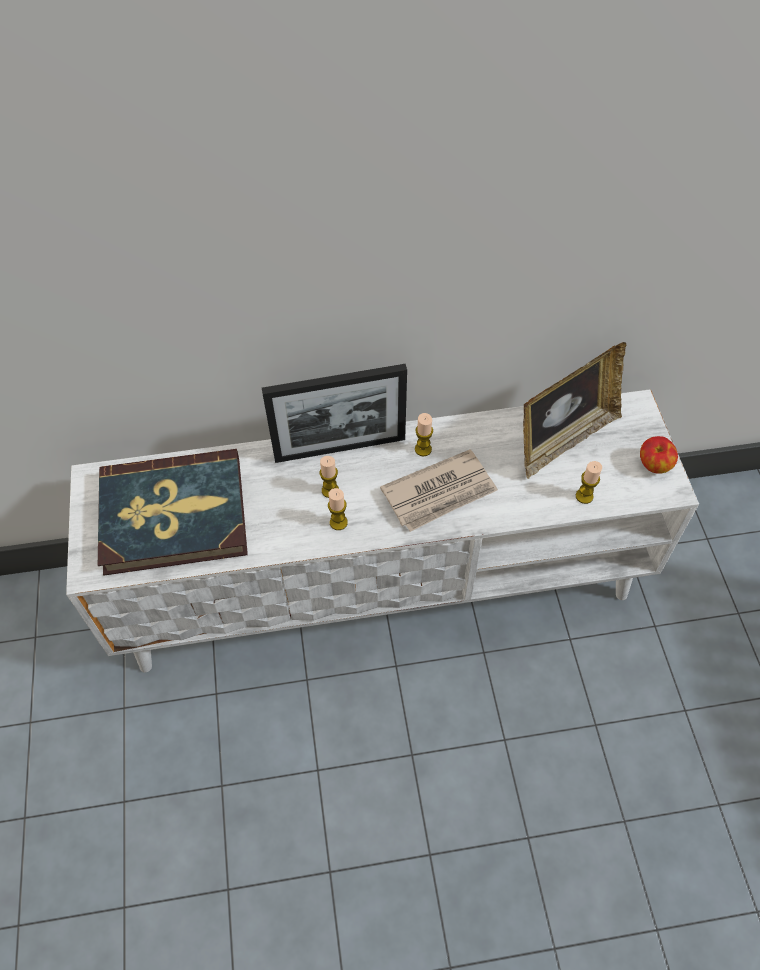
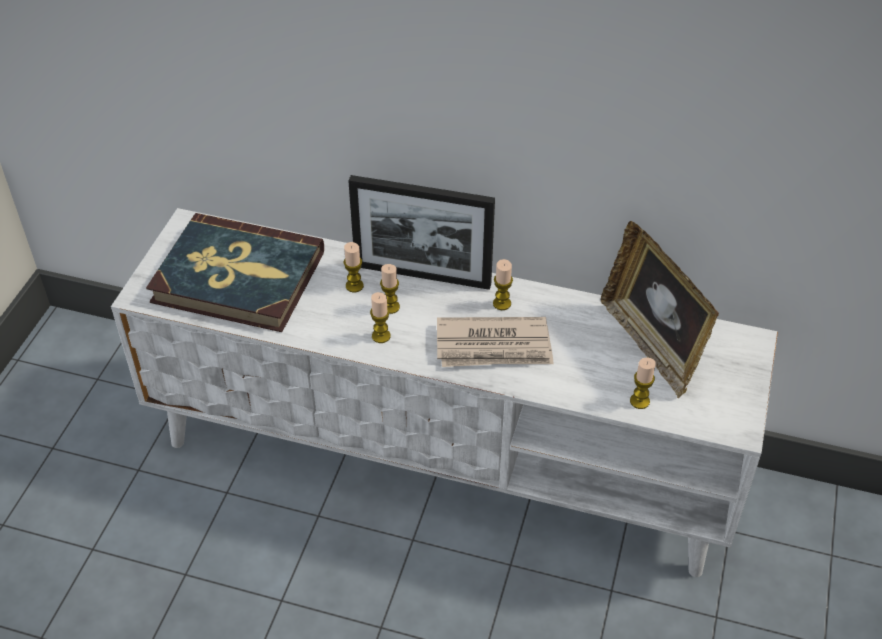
camera: 25 degrees right, 10 degrees down
(286, 482) = (354, 286): none -> candle
(563, 439) = (651, 344): picture frame -> picture frame turned 75 degrees clockwise
(653, 465) = (733, 400): apple -> none

